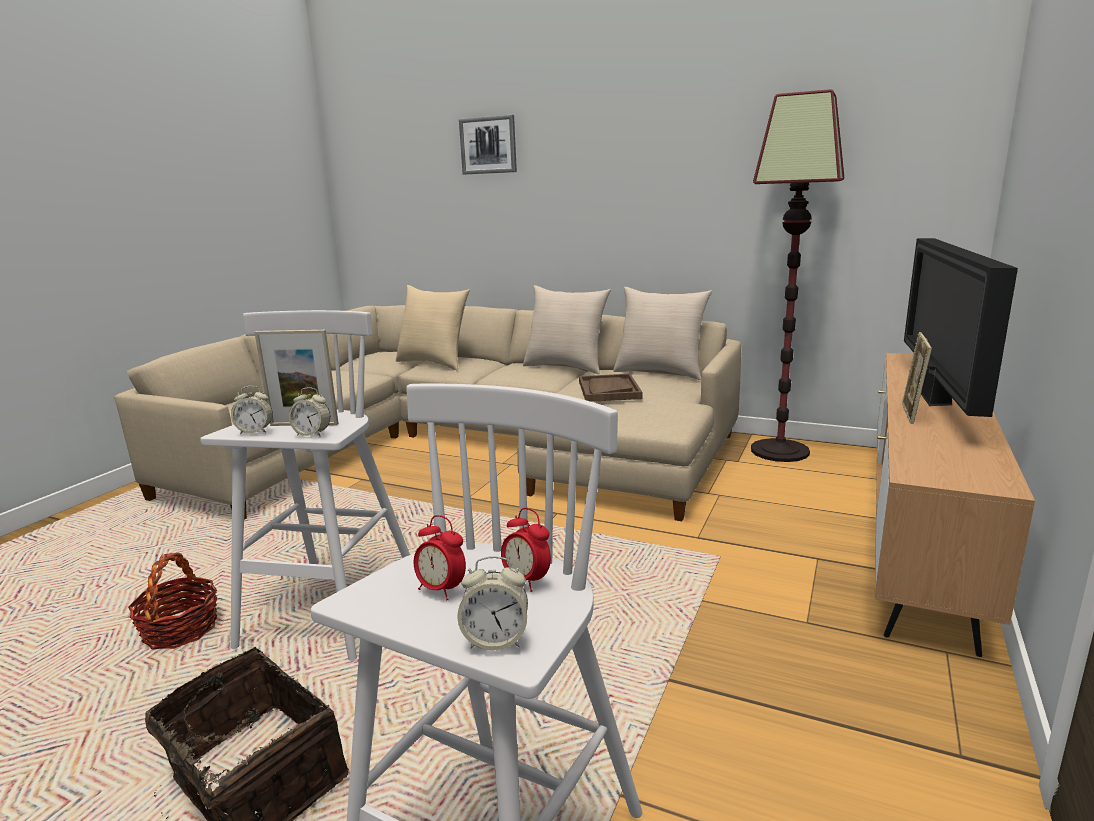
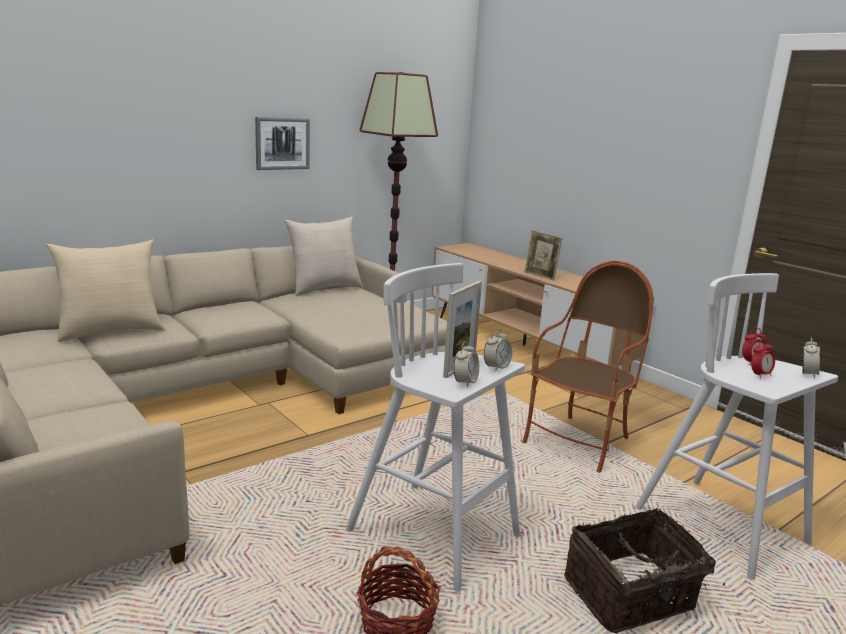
camera: 65 degrees left, 0 degrees up
(488, 145) = (95, 73): picture -> picture (282, 143)
(566, 367) = (247, 302): beige pillow -> none
(609, 390) = (345, 308): brown tray -> none
(640, 654) = (579, 443): none -> armchair
(933, 398) = (523, 266): television -> none

